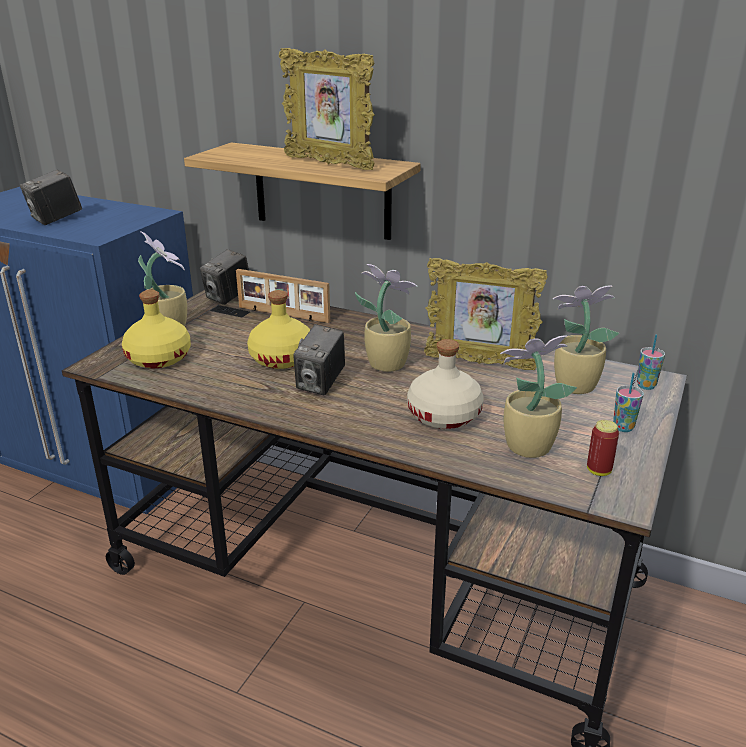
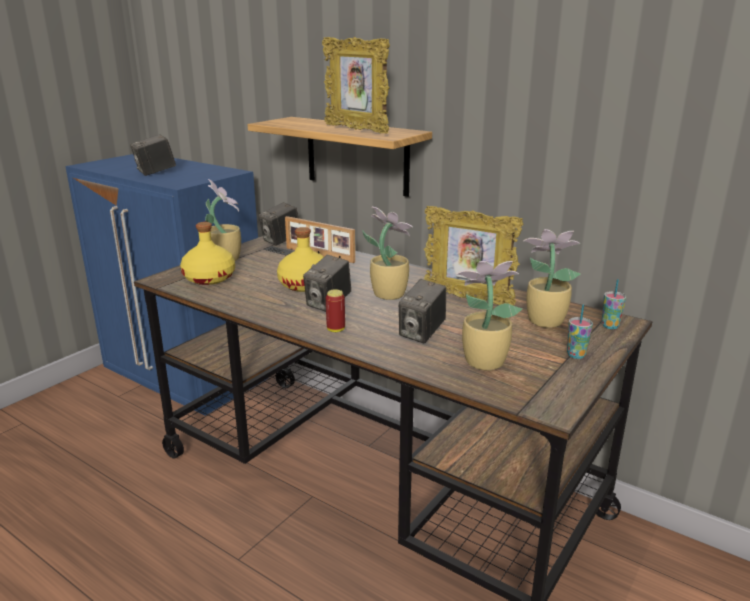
camera: 10 degrees right, 5 degrees down
(445, 415) = (422, 334): beige bottle -> camera
(598, 471) = (540, 385): can -> can (336, 329)

